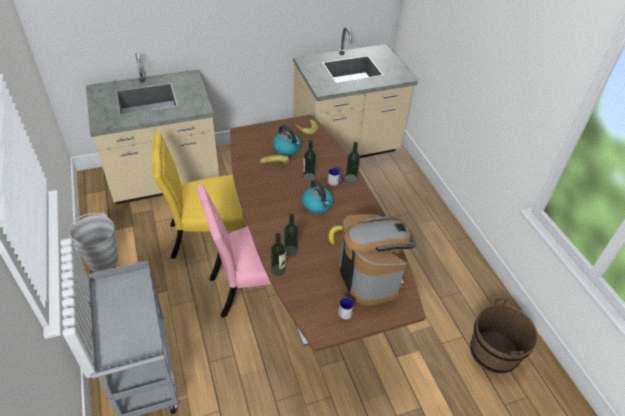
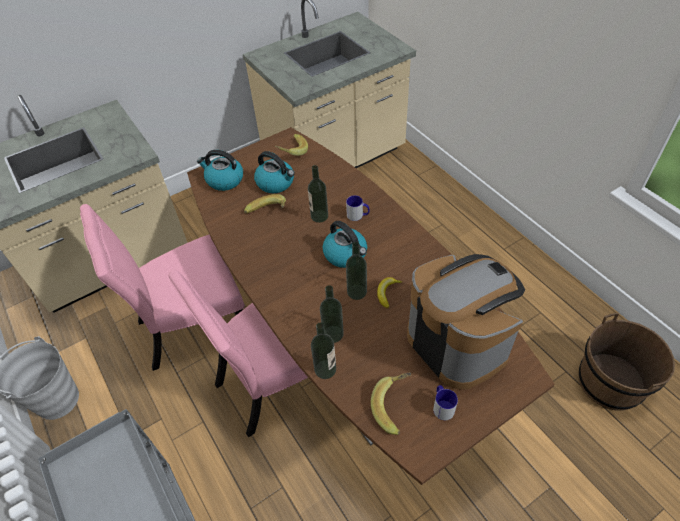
camera: 10 degrees left, 5 degrees up
(208, 237) = (195, 326): yellow chair -> pink chair
(253, 139) = (224, 180): none -> kettle
(314, 303) = (395, 407): none -> banana
(351, 178) = (377, 203): bottle -> bottle (357, 292)

